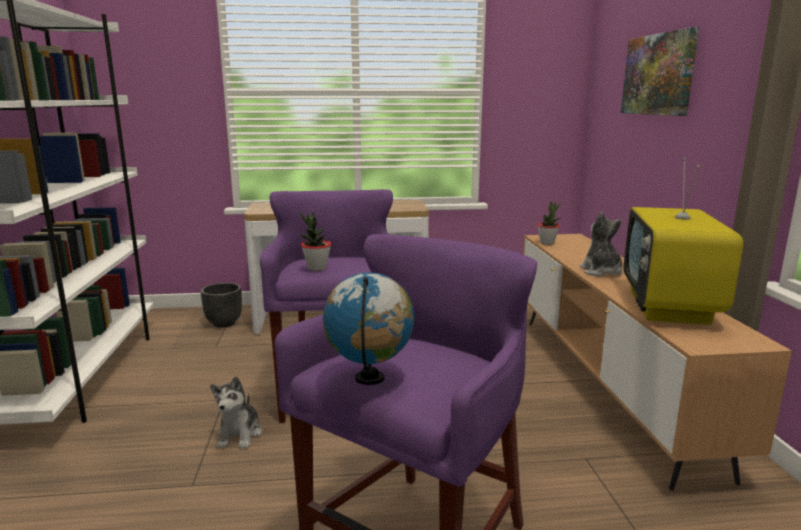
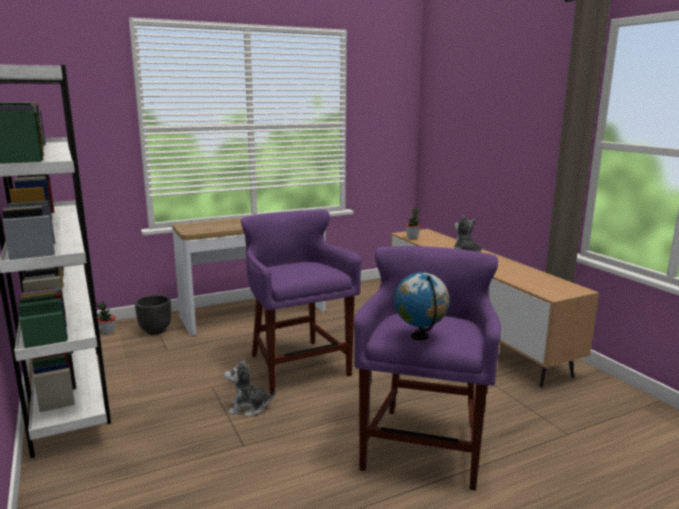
camera: 20 degrees left, 0 degrees up
(240, 435) = (248, 408): plush toy -> plush toy turned 105 degrees clockwise
(317, 268) = (294, 274): potted plant -> potted plant (107, 332)
(658, 74) = (481, 117): picture -> none
(669, 307) = (522, 275): television -> none

